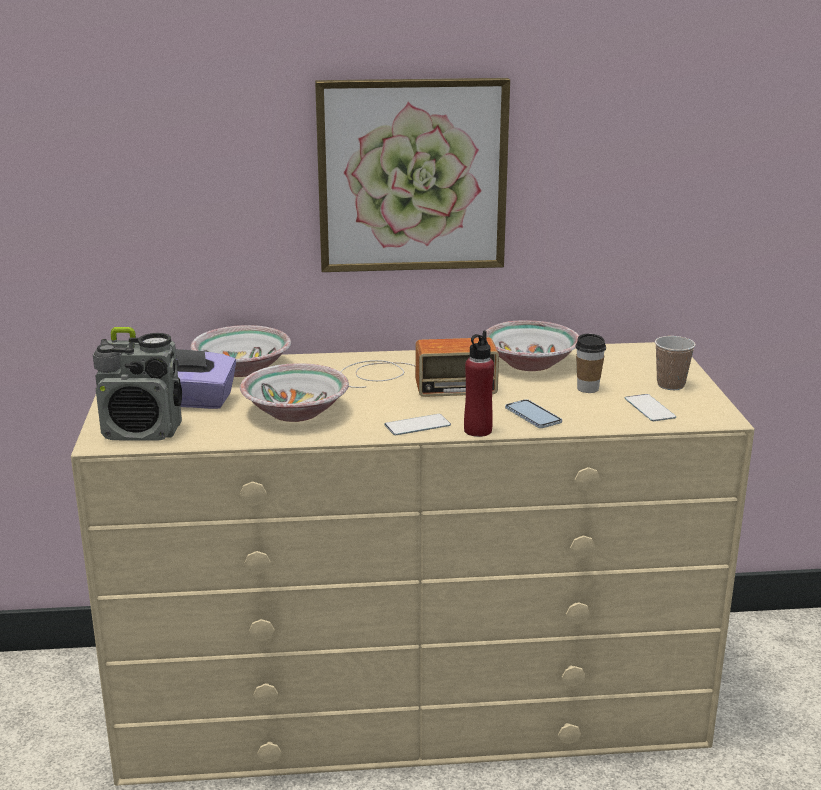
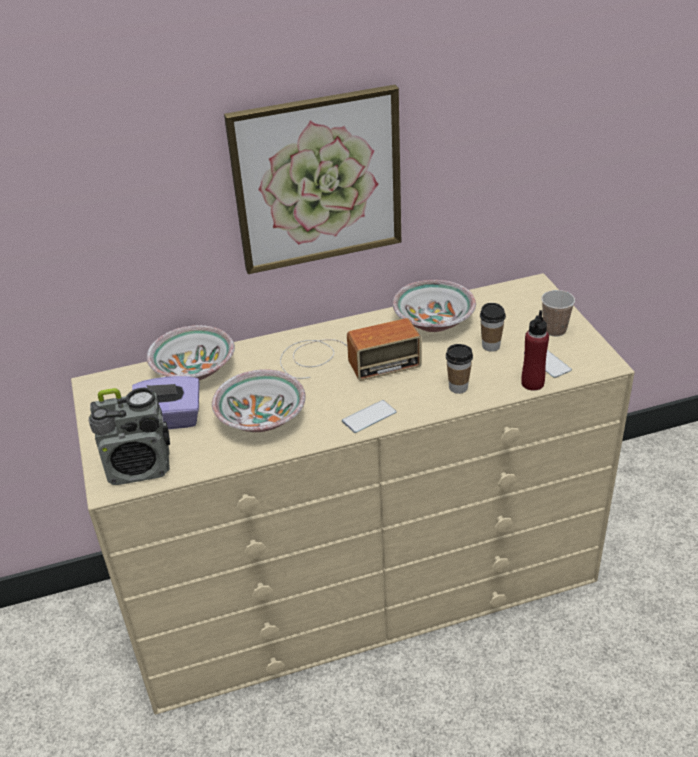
camera: 10 degrees left, 15 degrees up
(477, 430) = (420, 414): red bottle -> red bottle (532, 383)
(533, 415) = (458, 387): phone -> cup

